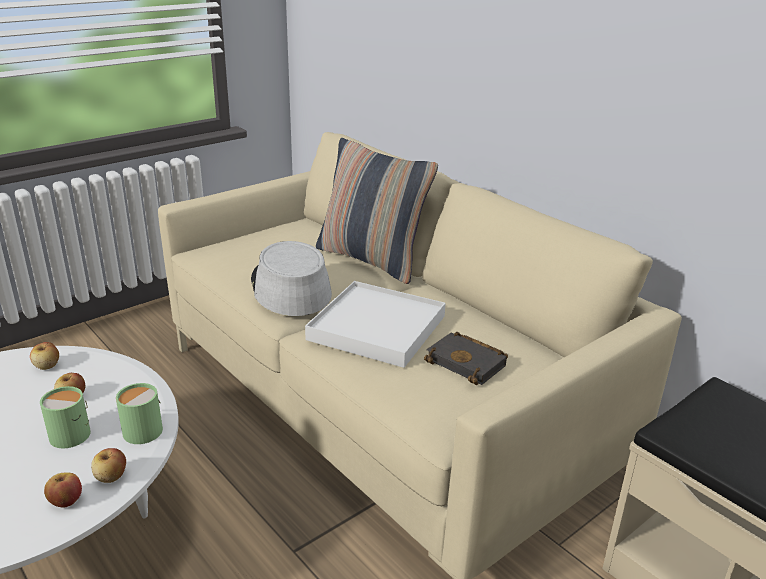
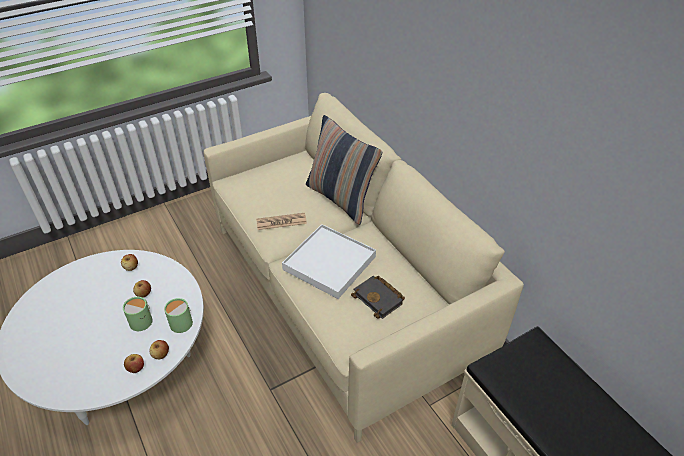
camera: 10 degrees right, 15 degrees up
(289, 288) = (281, 222): grey hat -> newspaper

